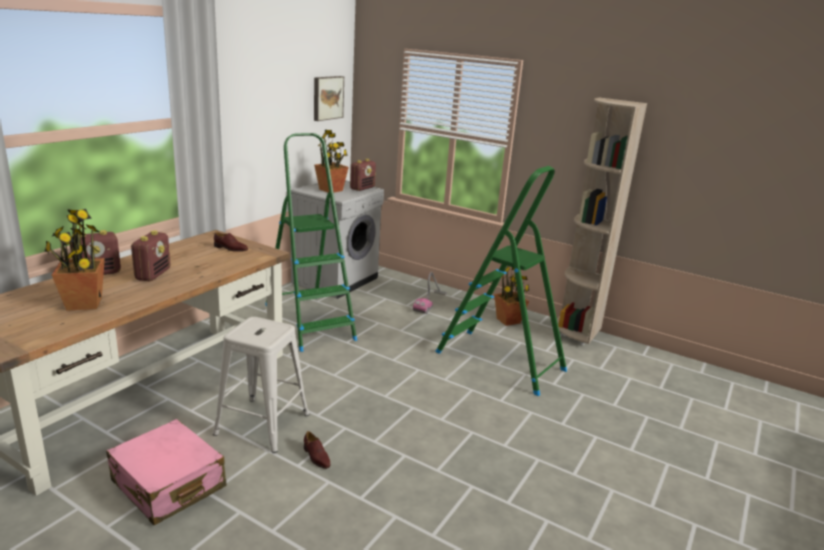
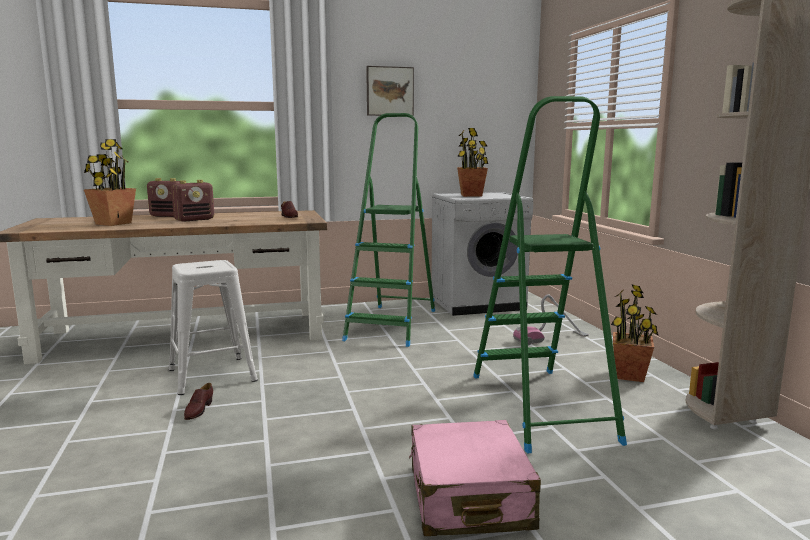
camera: 45 degrees right, 10 degrees down
(168, 484) = (84, 386): pink suitcase -> pink suitcase (468, 498)
(327, 98) = (493, 101): picture -> picture (389, 91)
(362, 188) = (508, 196): radio -> none

